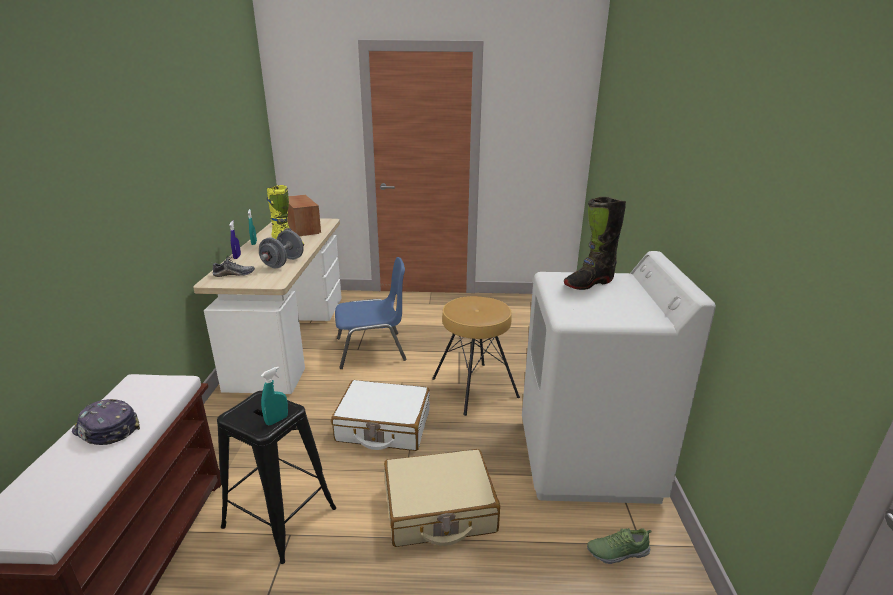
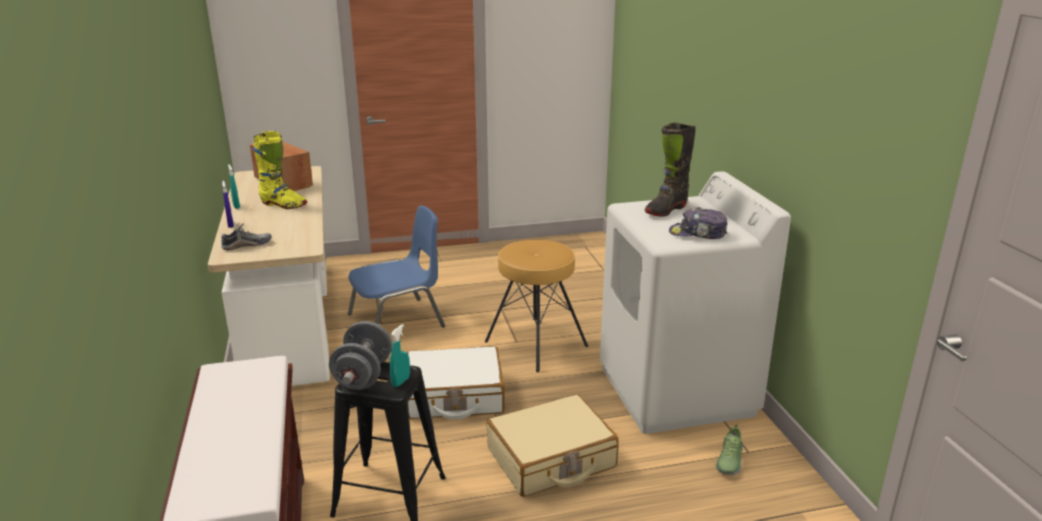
camera: 15 degrees left, 0 degrees up
(106, 430) = (232, 415): cap -> cap (697, 234)
(283, 263) = (296, 226): grey dumbbell -> grey dumbbell (363, 376)
(617, 551) = (729, 460): shoe -> shoe turned 45 degrees counterclockwise

